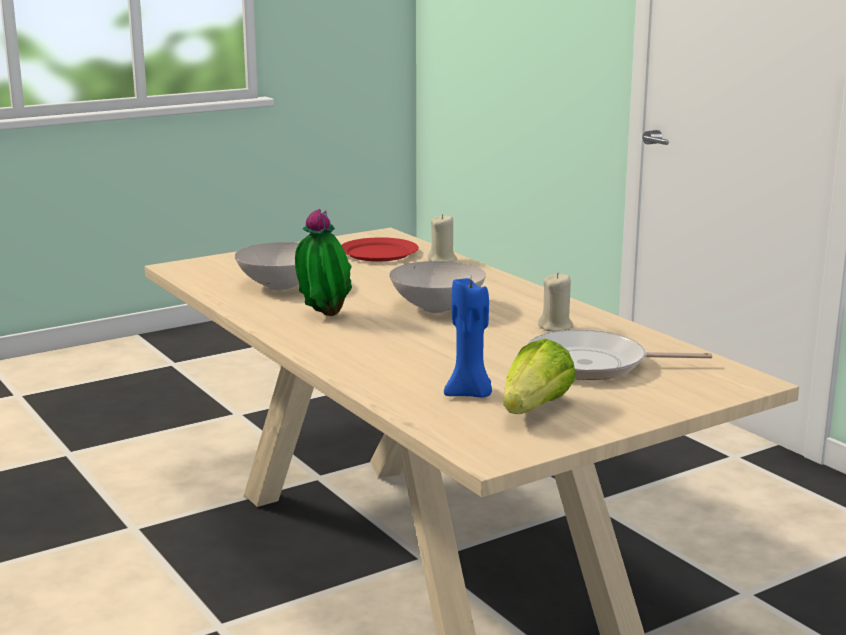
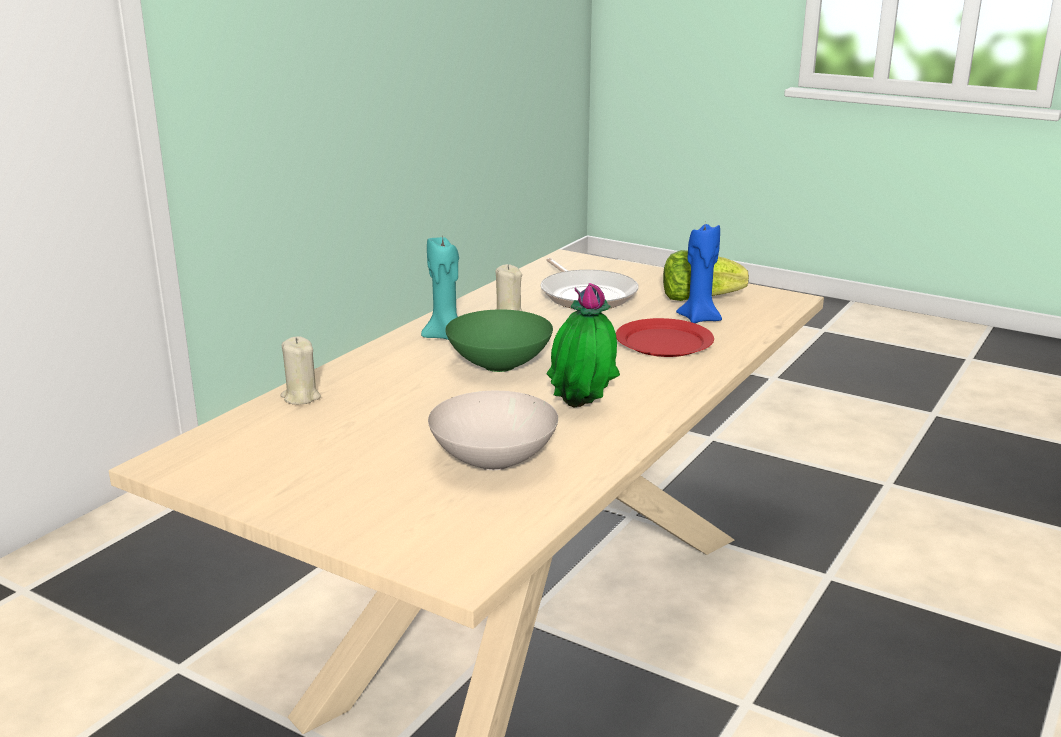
camera: 115 degrees left, 5 degrees up
(379, 253) = (284, 440): red plate -> red plate (663, 342)
(437, 308) = (497, 365): white bowl -> green bowl
(521, 302) = (446, 337): none -> turquoise candle

